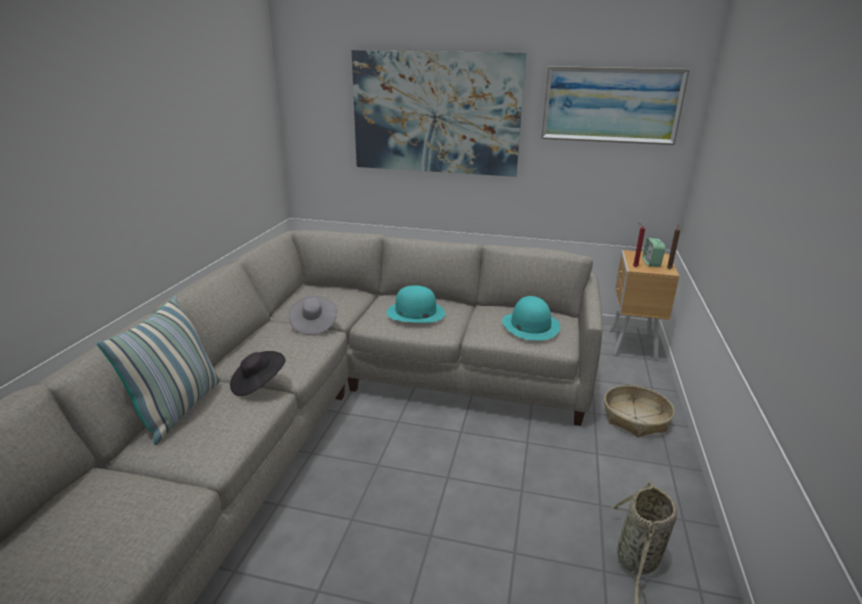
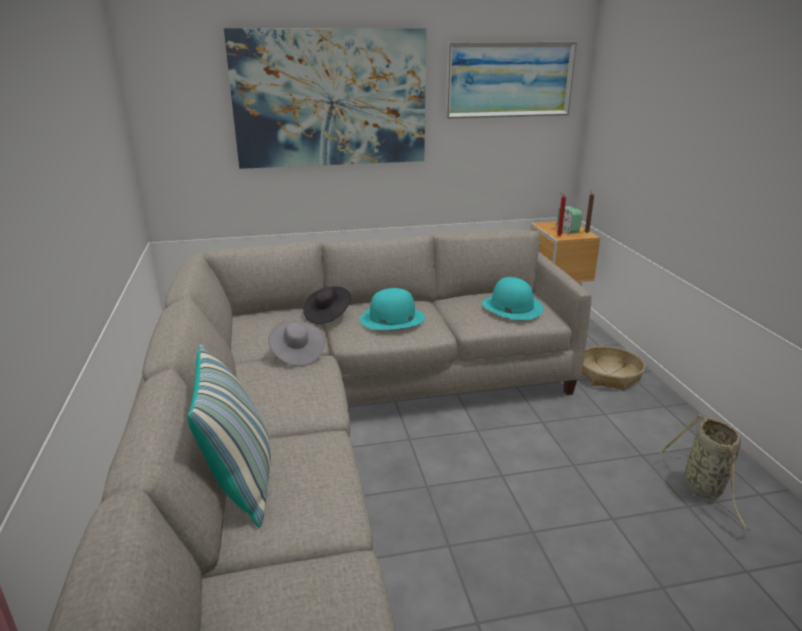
camera: 25 degrees left, 0 degrees up
(258, 384) = (305, 430): black hat -> black hat (327, 315)

